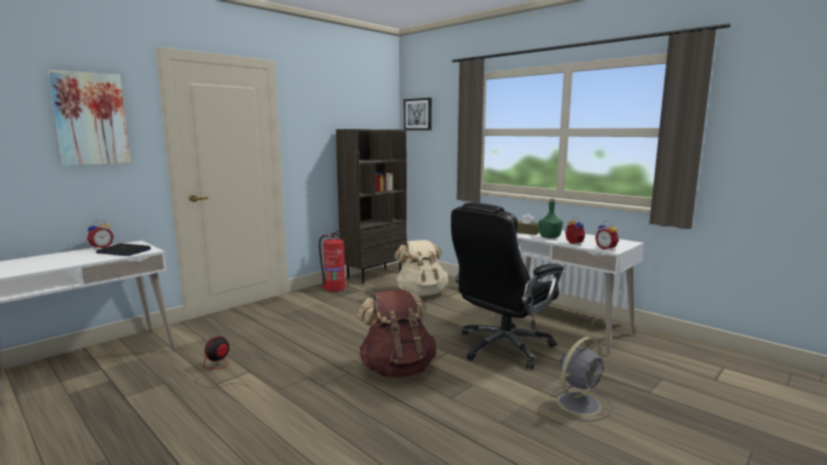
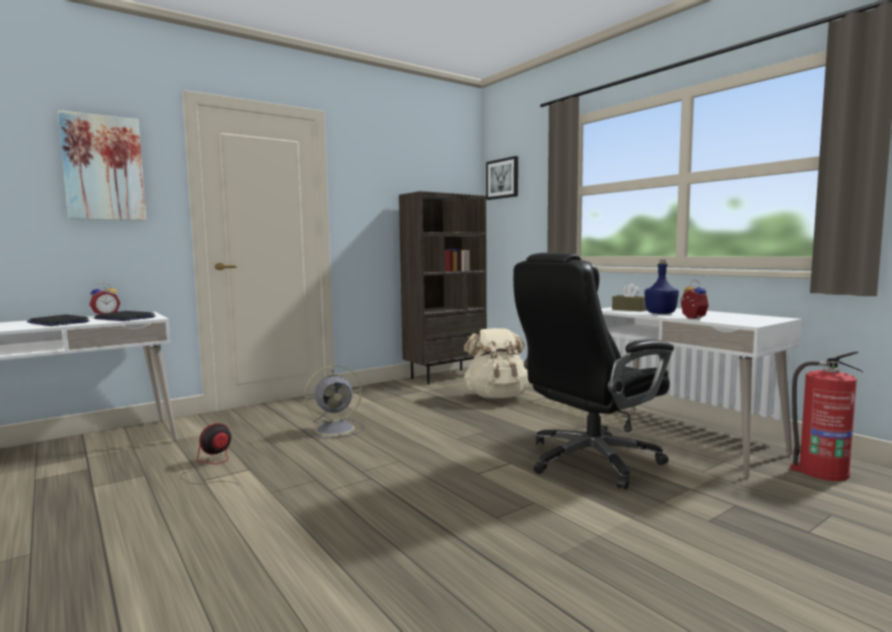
camera: 10 degrees right, 5 degrees down
(67, 259) = (58, 322): none -> laptop
(334, 288) = (391, 387): fire extinguisher -> fire extinguisher (821, 472)
(397, 369) = (435, 478): brown backpack -> none
(550, 237) = (661, 313): green bottle -> blue bottle
(580, 403) = (690, 538): grey fan -> grey fan (337, 429)
(607, 248) = (741, 322): alarm clock -> none

